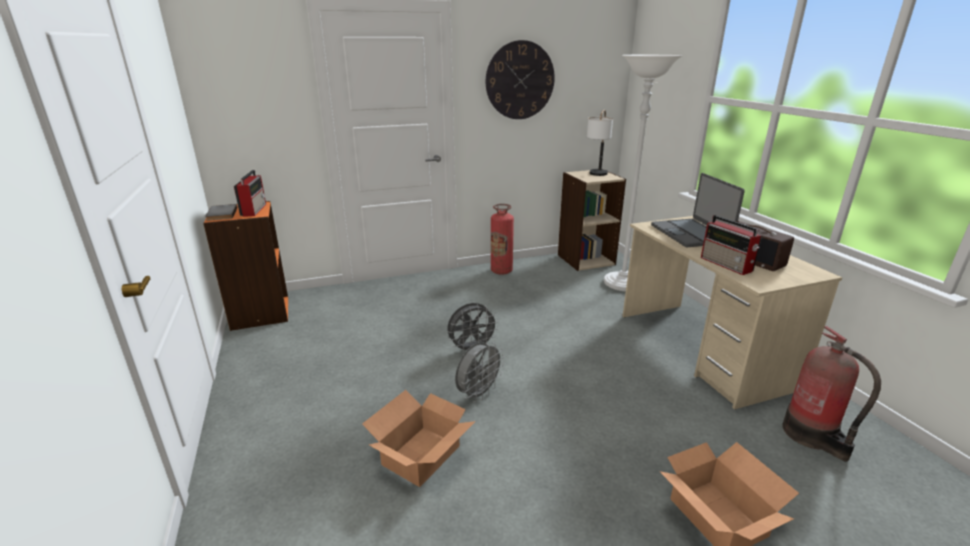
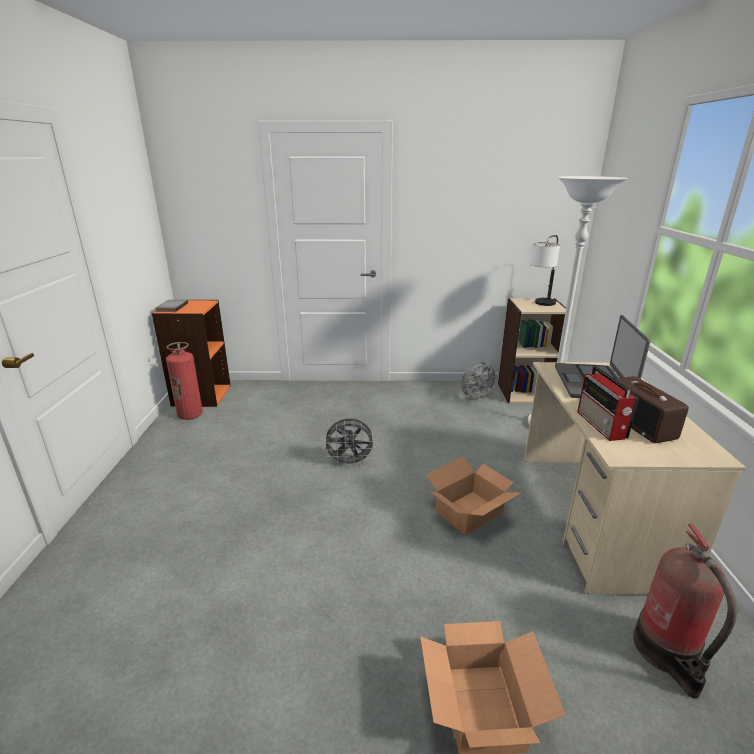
camera: 20 degrees right, 0 degrees up
(254, 209) = (198, 306): radio -> none
(422, 455) = (241, 552): cardboard box -> cardboard box (470, 512)
(478, 394) = (327, 508): grey fan -> grey fan (476, 398)
(501, 271) = (429, 391): fire extinguisher -> fire extinguisher (190, 415)
(520, 80) = (464, 201): wall clock -> none

